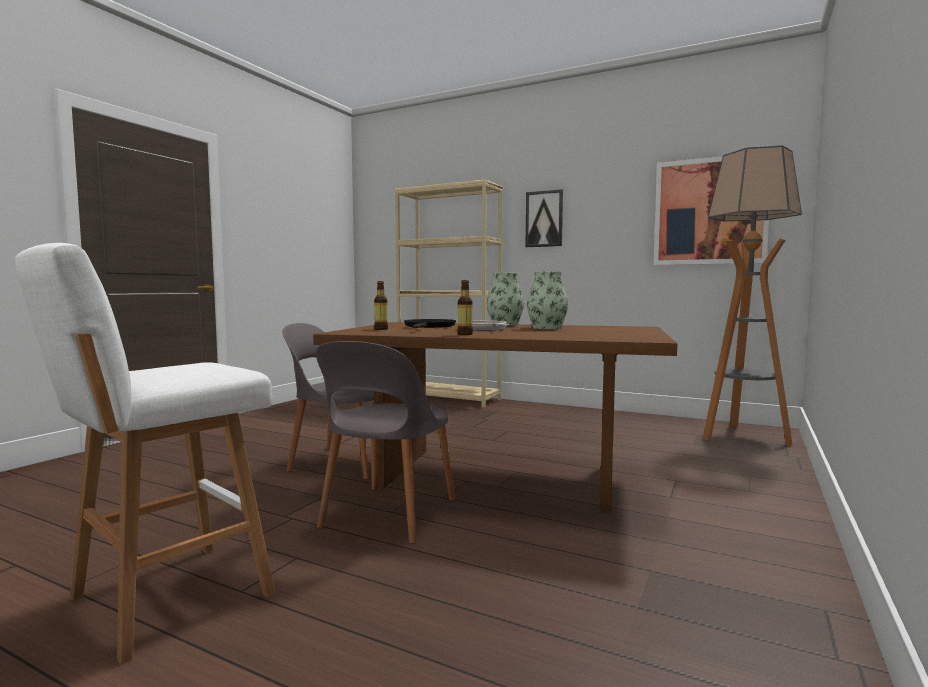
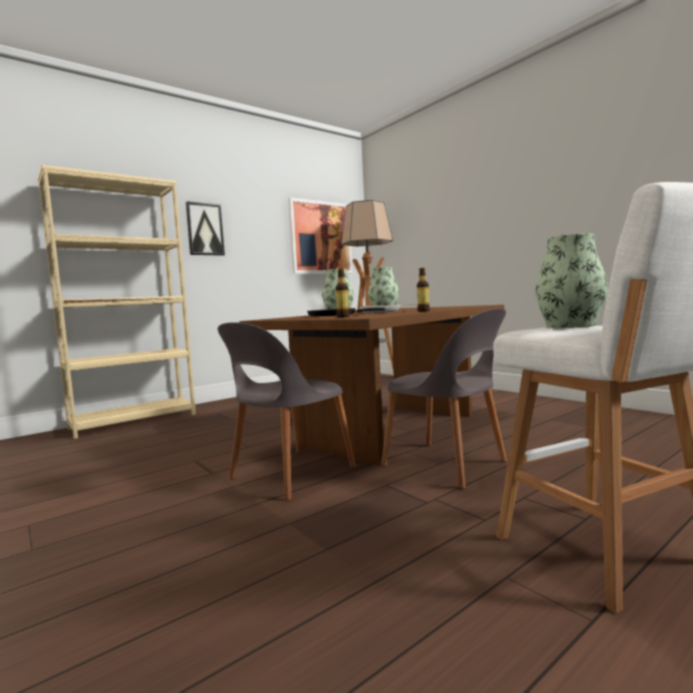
camera: 65 degrees left, 0 degrees up
(201, 366) = (570, 326): none -> vase

